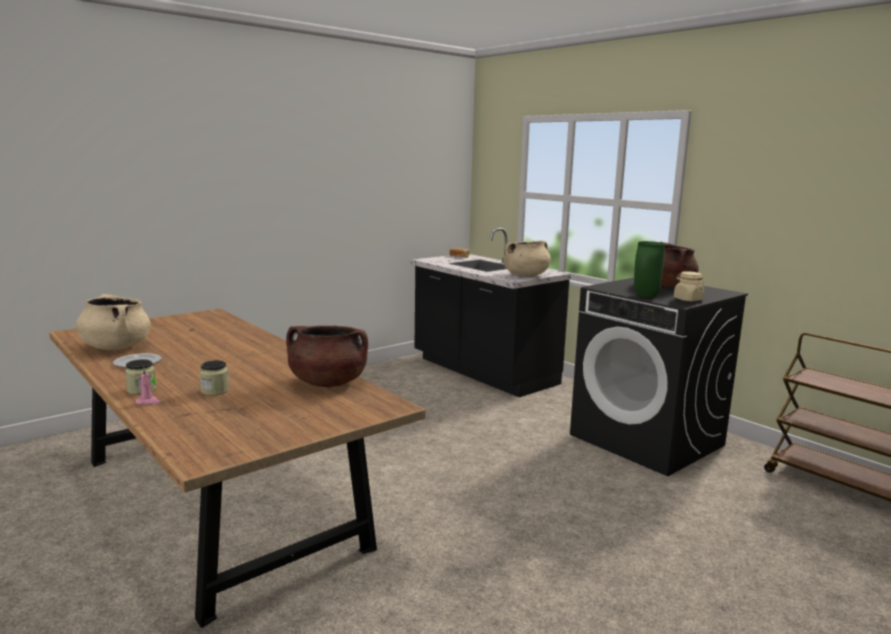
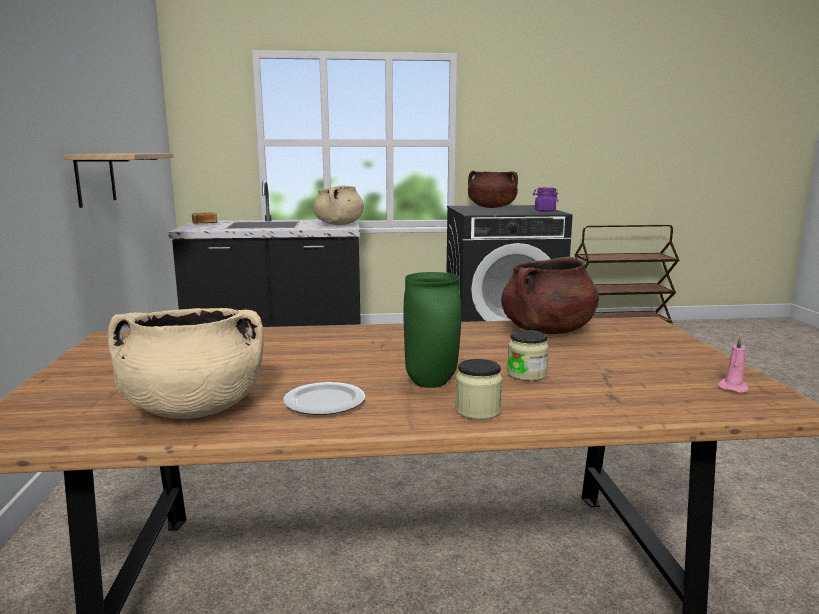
camera: 55 degrees left, 0 degrees up
(148, 402) = (543, 411): pink candle -> pink candle (733, 387)
(332, 219) = (95, 178): none -> shelf
(646, 296) = (521, 213): green vase -> green vase (432, 383)
(688, 299) = (544, 211): beige jar -> purple jar

